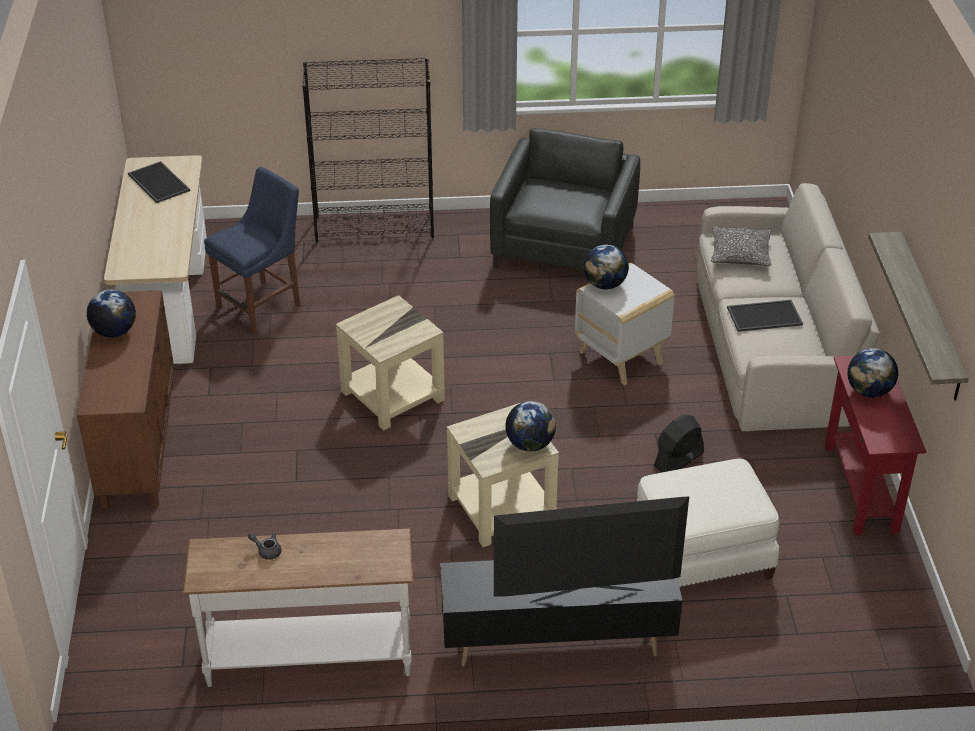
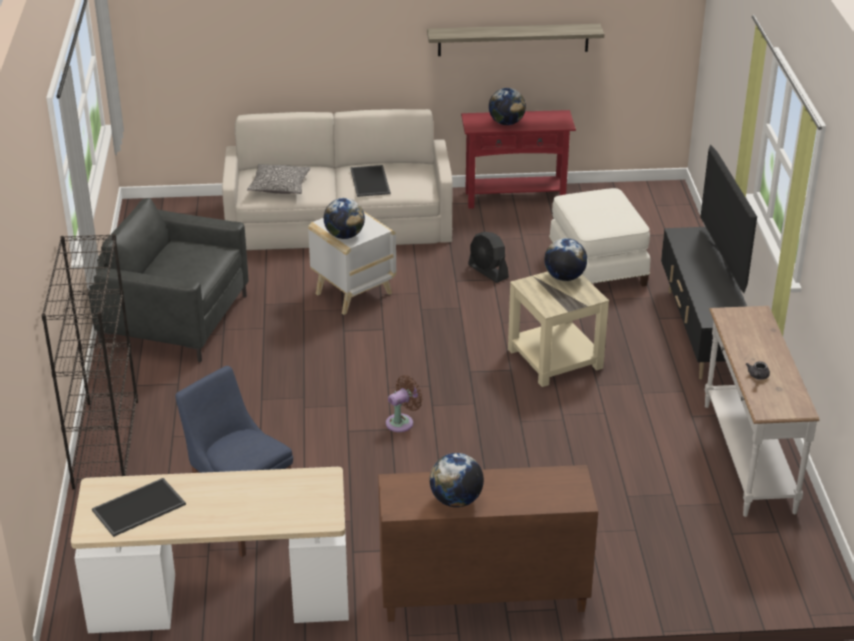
camera: 90 degrees left, 5 degrees down
(392, 394) = (402, 422): beige side table -> brown fan

